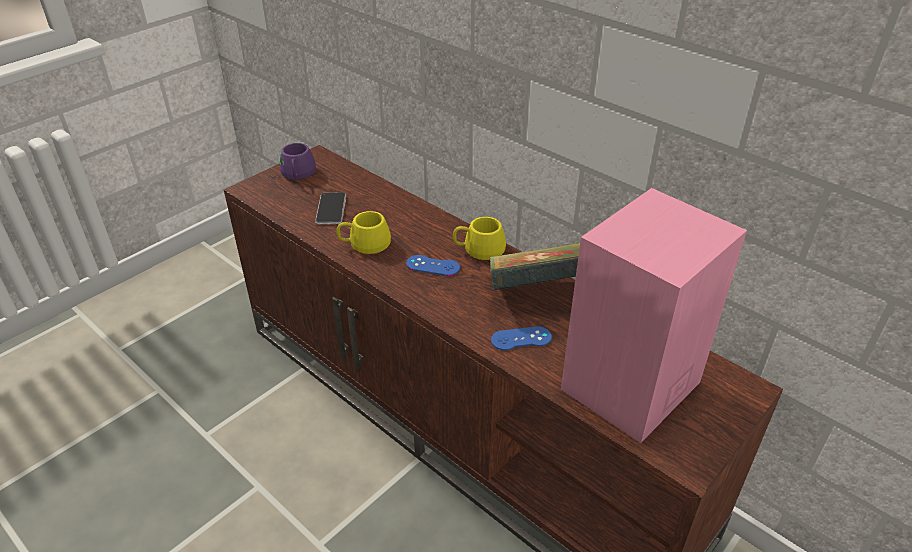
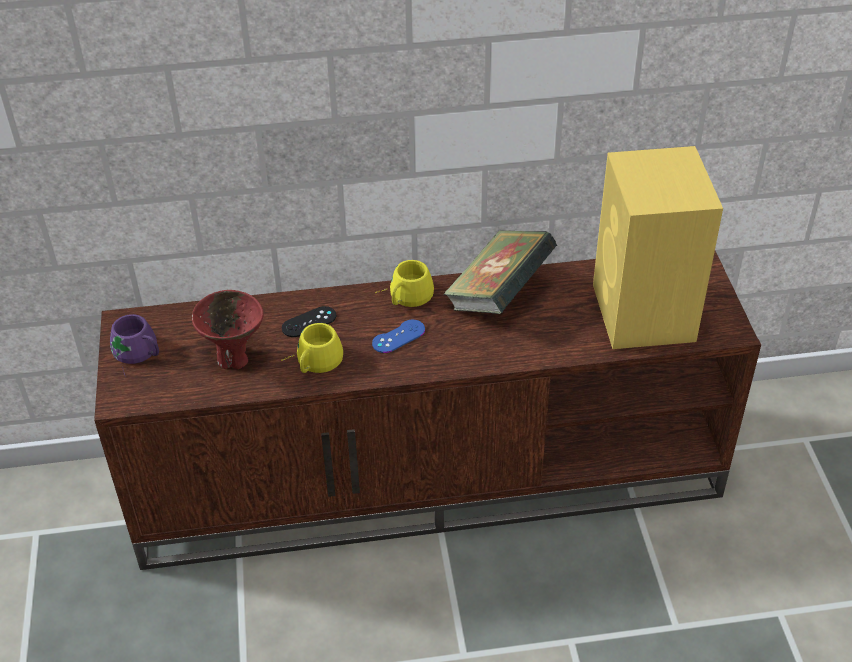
camera: 50 degrees left, 5 degrees up
(331, 209) = (234, 358): phone -> red bowl
(399, 220) = (309, 322): none -> black game controller
(521, 339) = (541, 337): blue game controller -> none
(628, 387) = (644, 314): pink speaker -> yellow speaker

